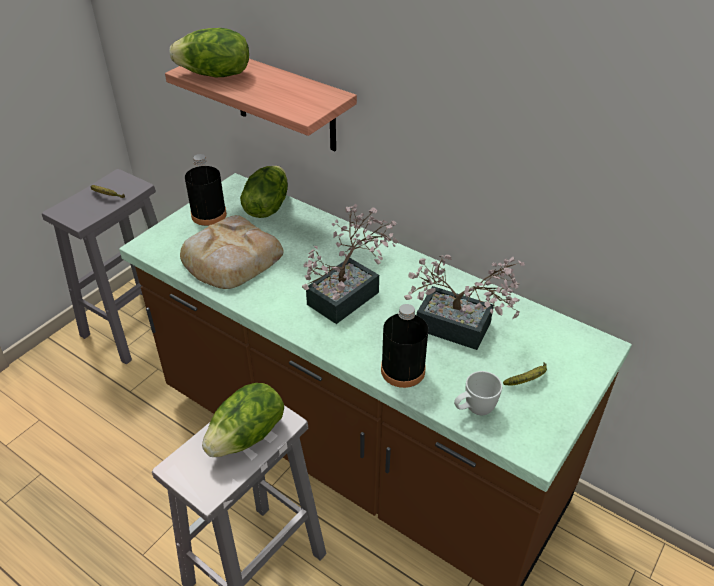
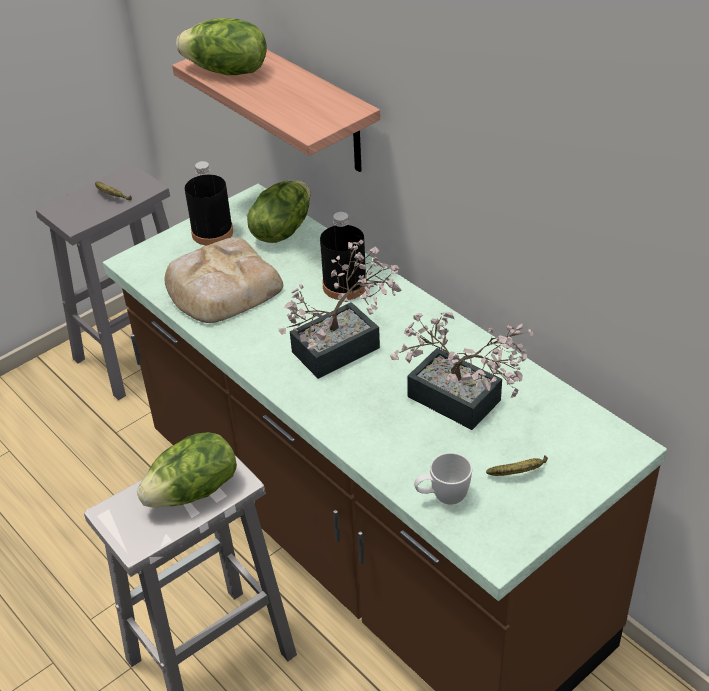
camera: 15 degrees right, 0 degrees up
(403, 370) = (376, 441): black bottle -> black bottle (344, 286)

